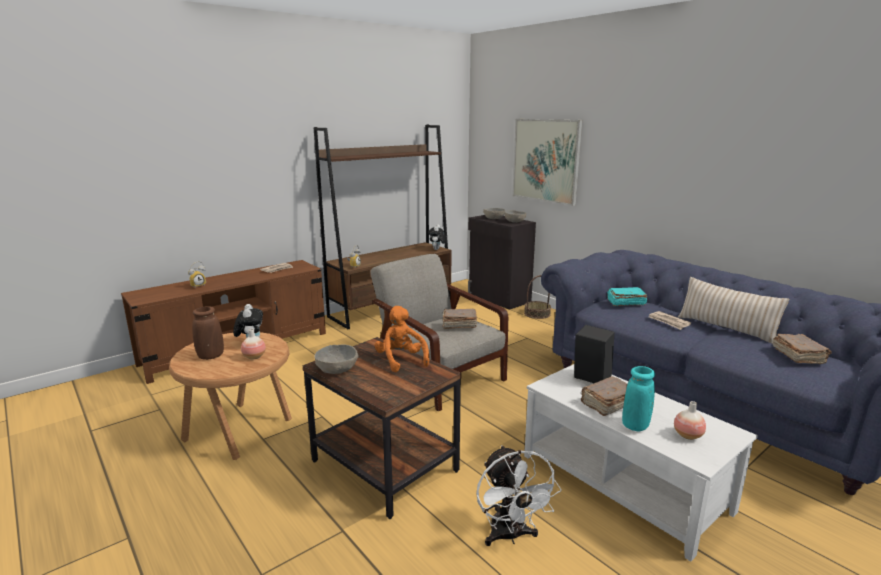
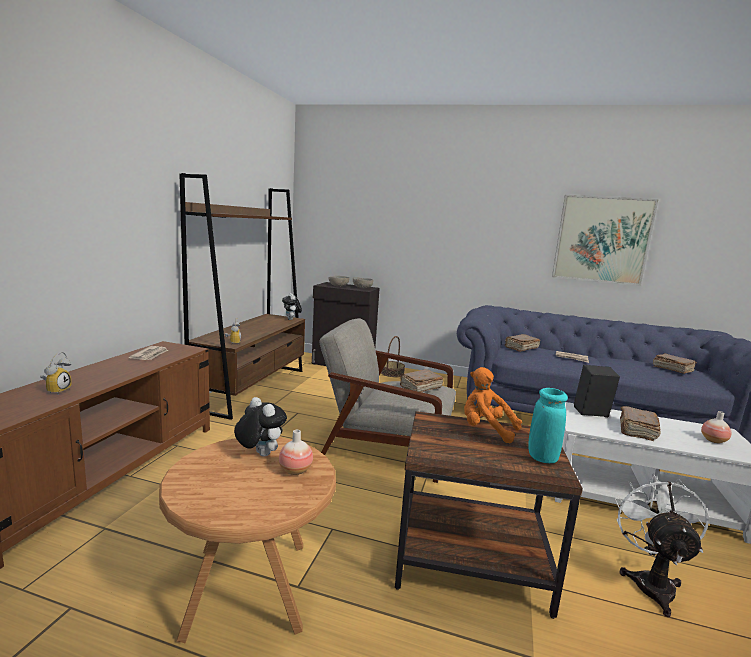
camera: 35 degrees left, 5 degrees down
(210, 356) = (231, 487): brown vase -> none
(337, 369) = (451, 456): grey bowl -> none
(510, 536) = (650, 582): white fan -> white fan turned 120 degrees counterclockwise
(546, 160) = (389, 230): picture -> picture (602, 239)
(625, 303) = (521, 348): turquoise book -> brown book
(635, 425) = (680, 443): turquoise vase -> turquoise vase (542, 457)
(726, 328) = (604, 357): beige pillow -> none

